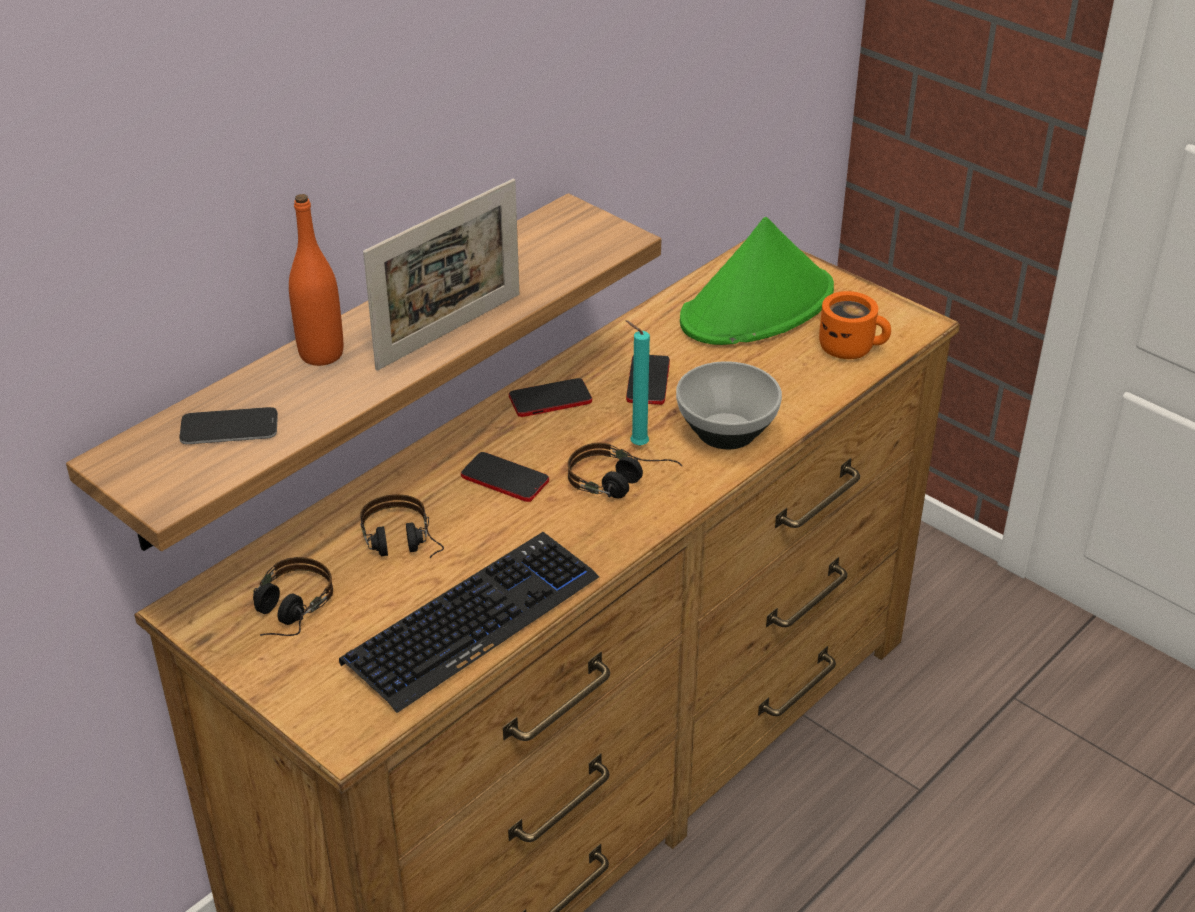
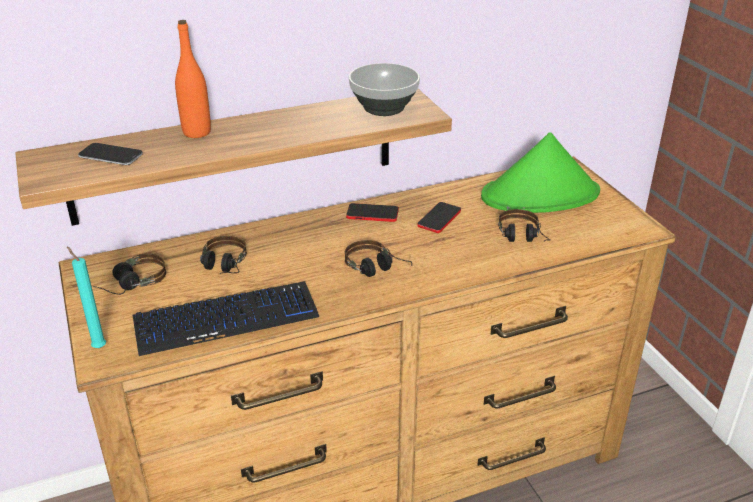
camera: 25 degrees right, 5 degrees down
(449, 331) = (278, 137): picture frame -> none
(504, 479) = (311, 248): phone -> none
(636, 445) = (404, 251): turquoise candle -> turquoise candle (98, 347)
(726, 433) = (466, 259): bowl -> bowl (383, 109)
(778, 382) = (522, 239): none -> headphones
(851, 347) = (587, 231): orange mug -> none

